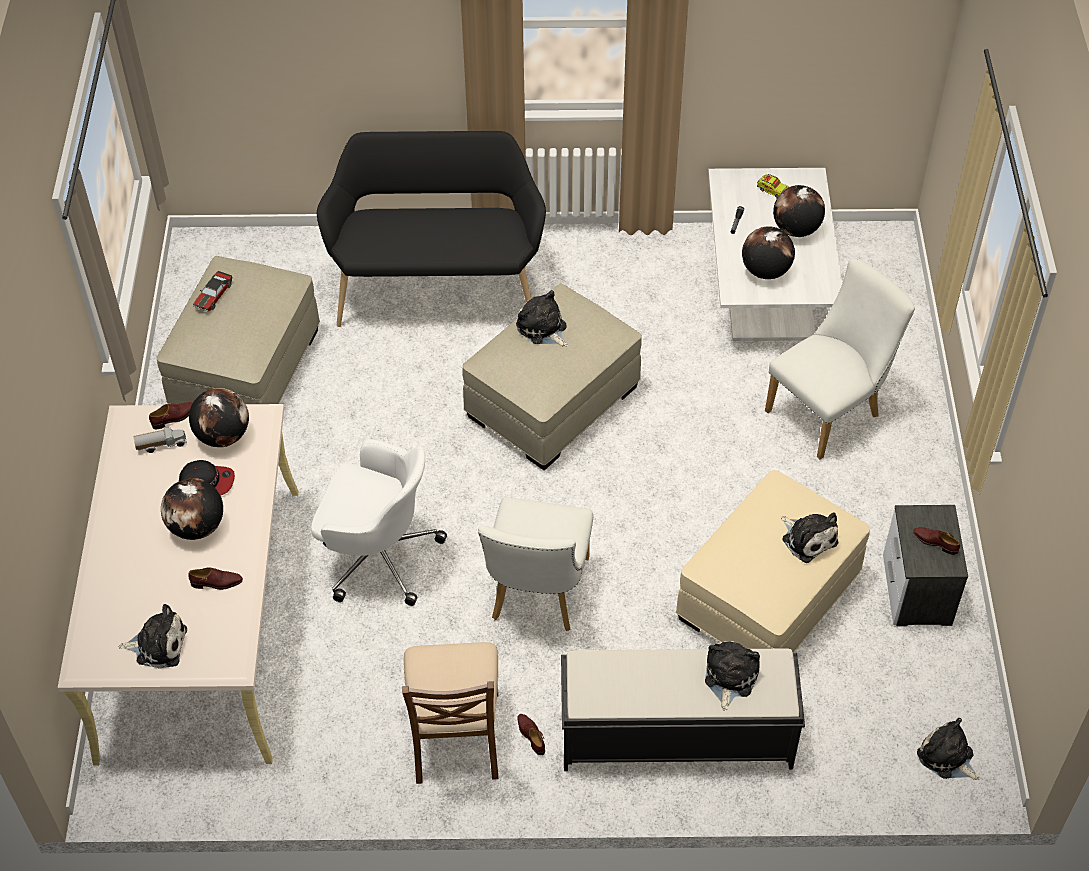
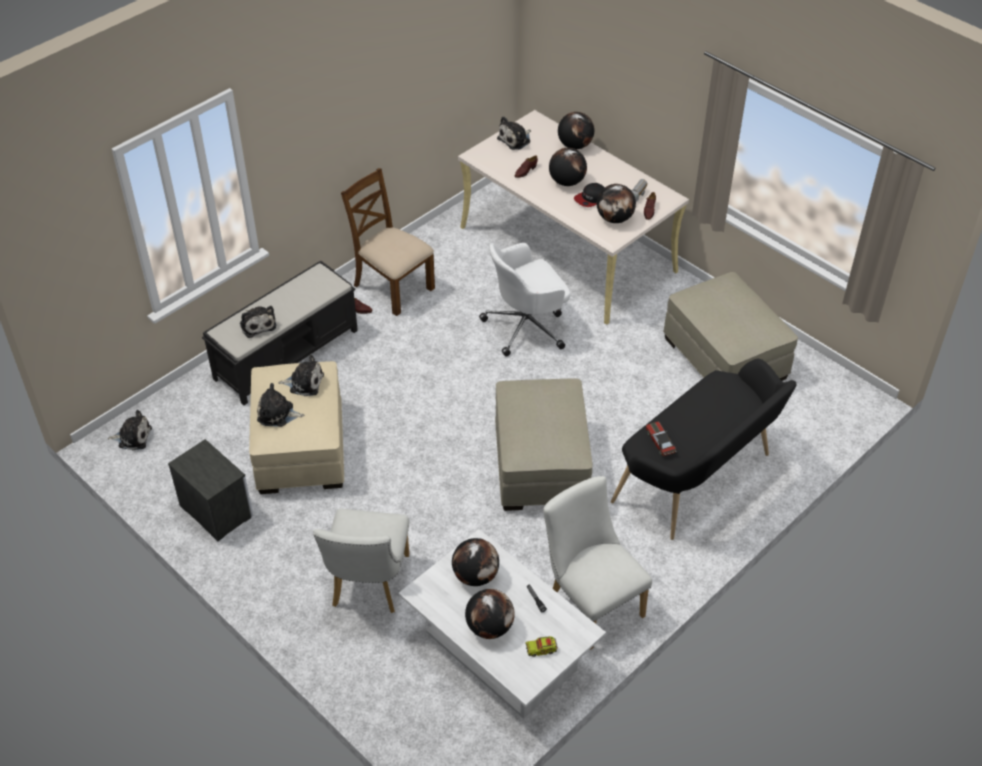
camera: 135 degrees right, 5 degrees down
(108, 575) = (575, 145): none -> globe
(213, 295) = (755, 309): toy car -> toy car (660, 442)
(537, 595) = (425, 364): white chair -> white chair (591, 602)
(543, 328) = (559, 422): plush toy -> plush toy (304, 383)
(935, 542) = (202, 469): brown shoe -> none

